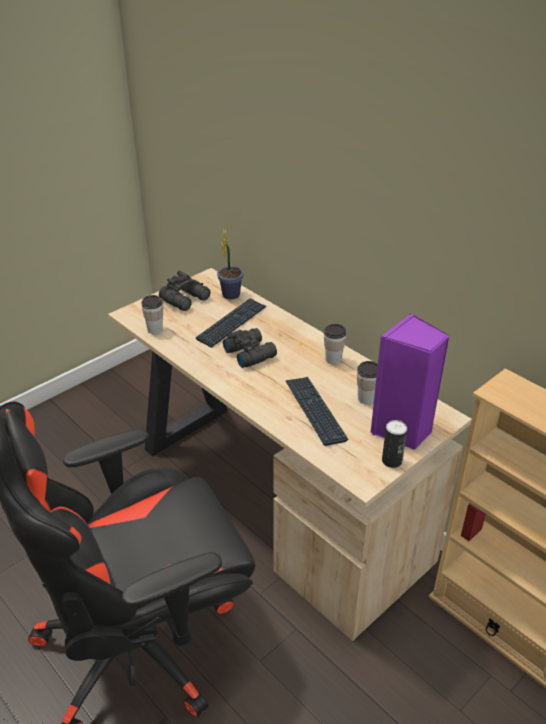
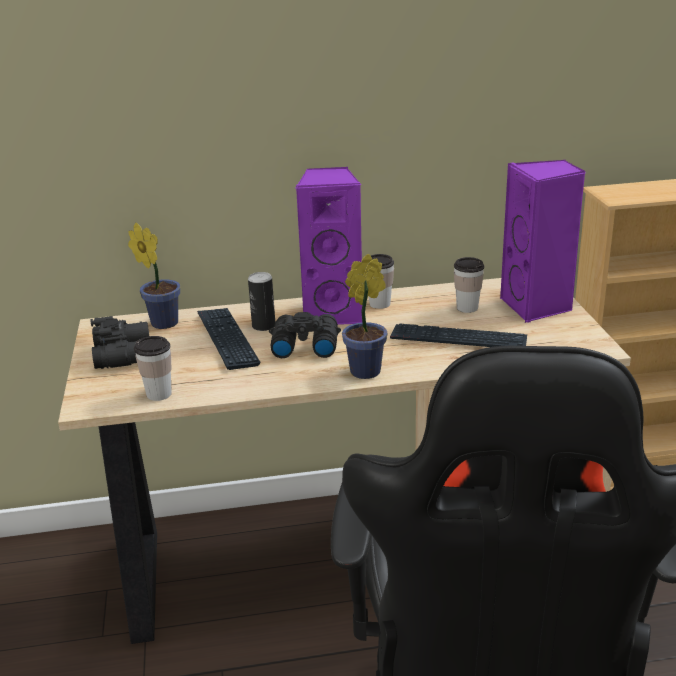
camera: 55 degrees left, 10 degrees down
(241, 390) = (369, 370): none -> potted plant
(301, 347) = (334, 314): none -> purple speaker
(391, 461) = (578, 325): can -> can (263, 326)

